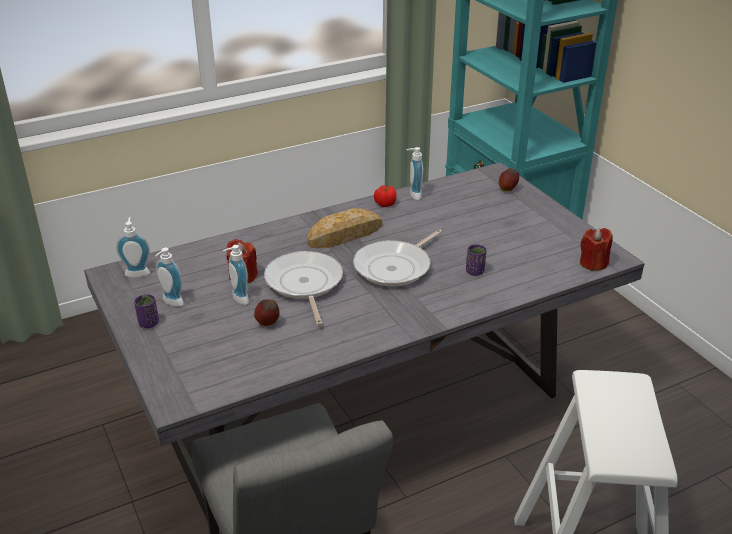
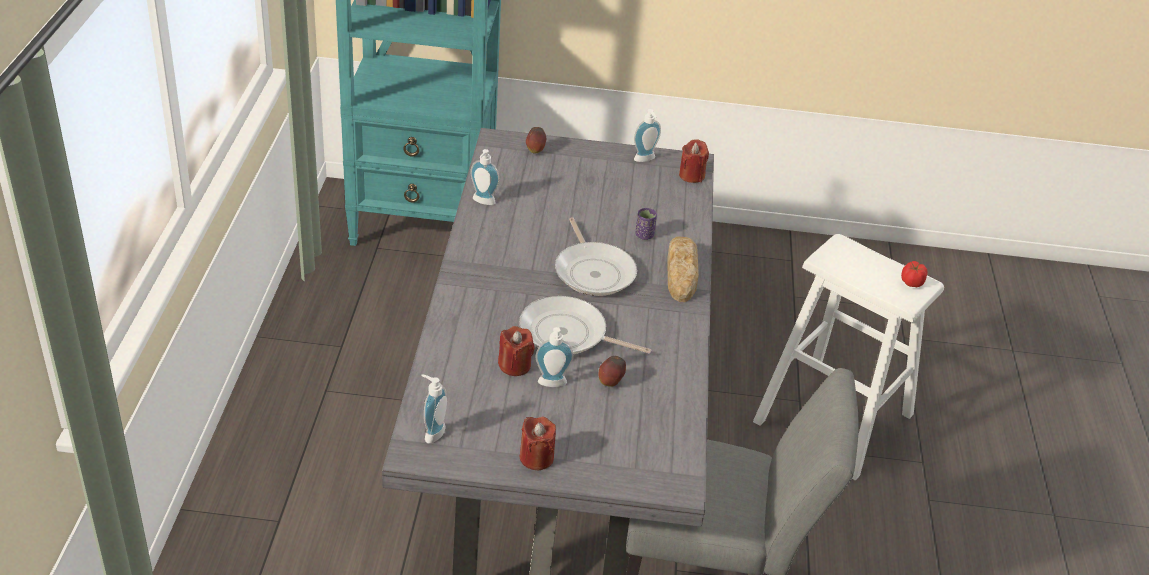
camera: 60 degrees left, 5 degrees up
(148, 323) = (536, 457): purple cup -> red candle
(170, 303) = (514, 430): soap dispenser -> soap dispenser (645, 160)
(345, 235) = (508, 273): bread -> bread (681, 272)
(384, 204) = (479, 225): tomato -> tomato (911, 283)

